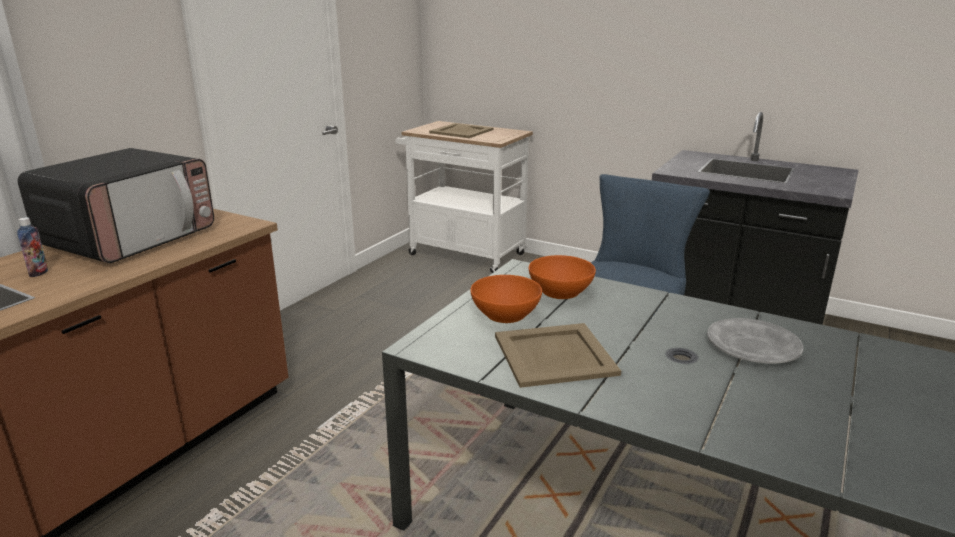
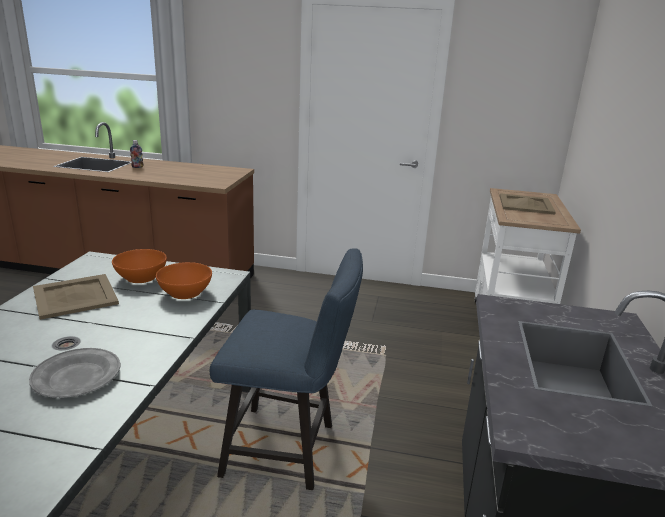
camera: 70 degrees right, 0 degrees up
(131, 238) = (187, 170): microwave -> none

